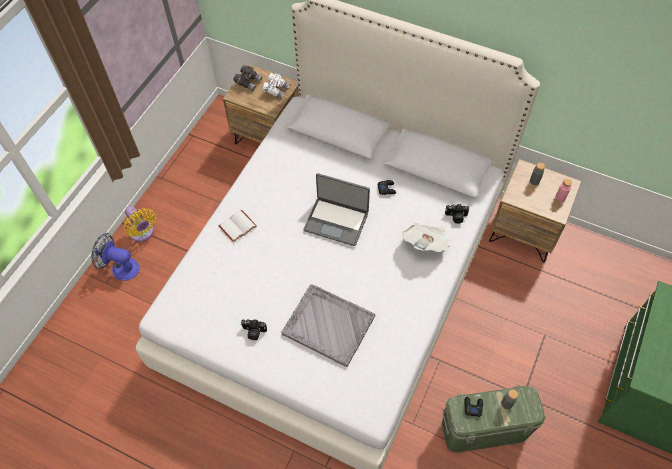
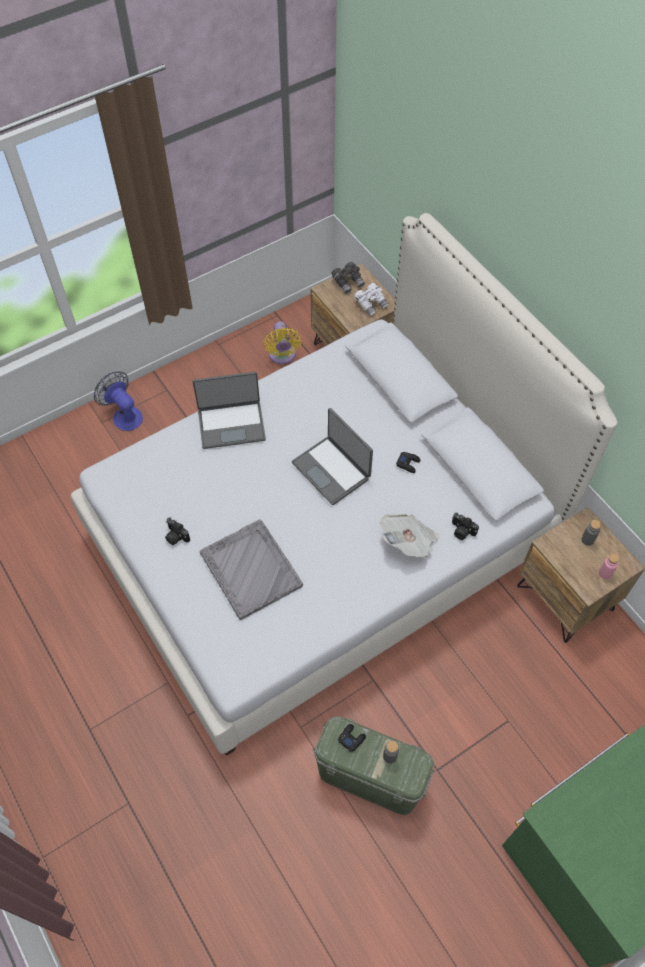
camera: 30 degrees right, 0 degrees up
(143, 233) = (166, 391): yellow fan -> yellow fan (282, 356)
(237, 225) = (231, 424): white book -> laptop

